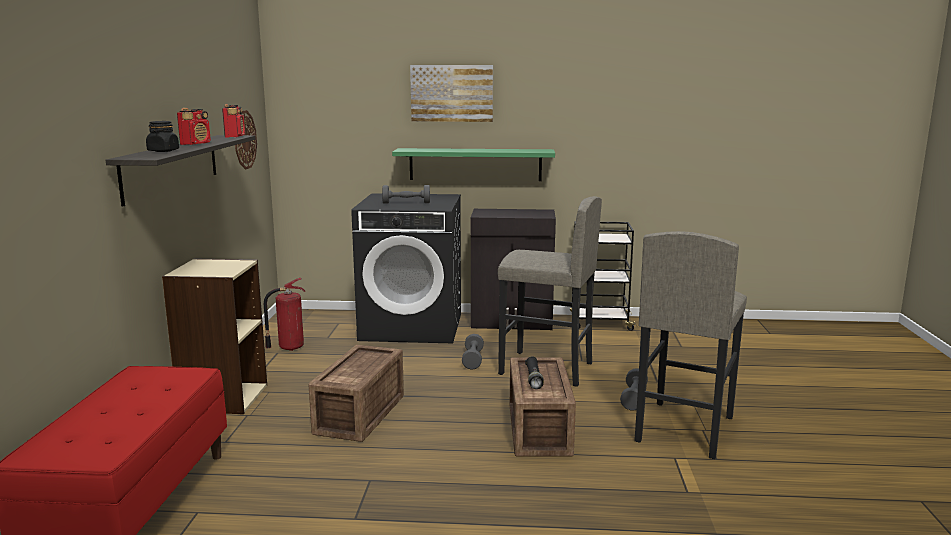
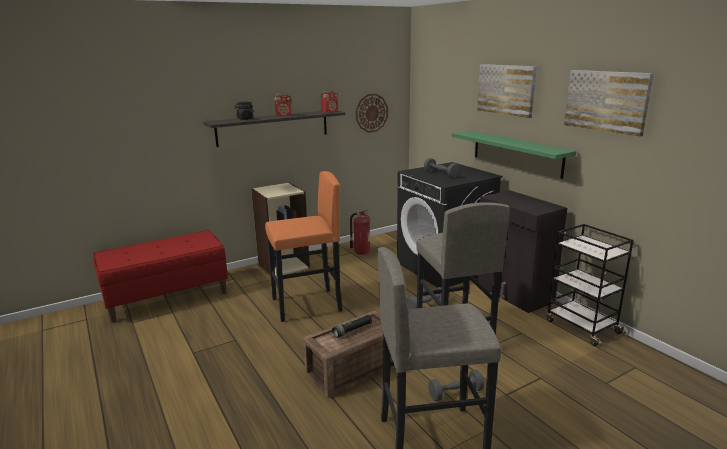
camera: 55 degrees right, 5 degrees up
(362, 414) = (307, 305): crate -> orange stool
(581, 96) = (606, 101): none -> picture

